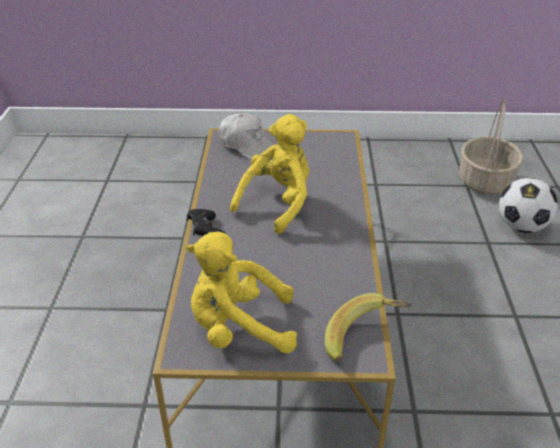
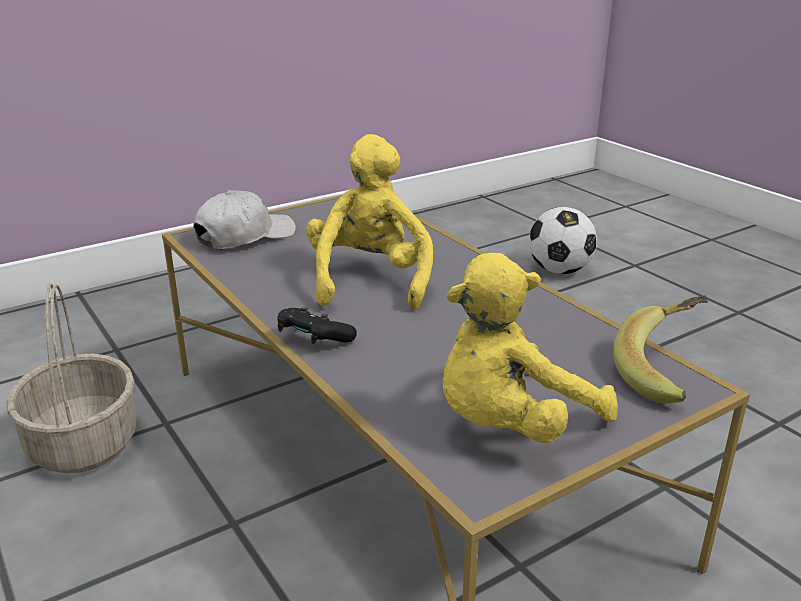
camera: 35 degrees left, 10 degrees down
(248, 145) = (245, 236): white cap -> white cap turned 45 degrees counterclockwise
(485, 181) = (479, 242): basket -> basket (82, 443)

